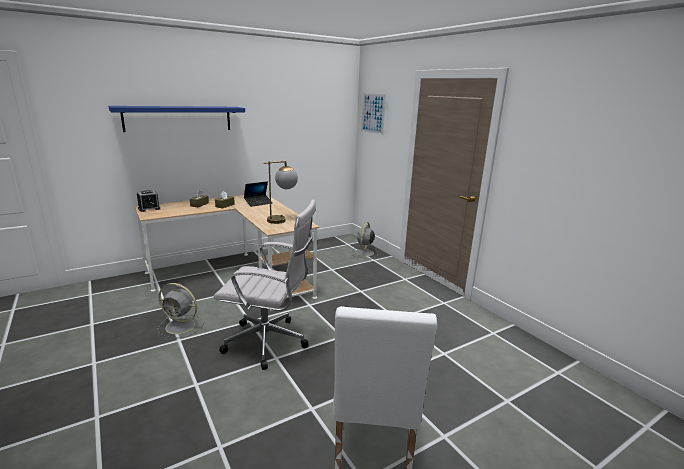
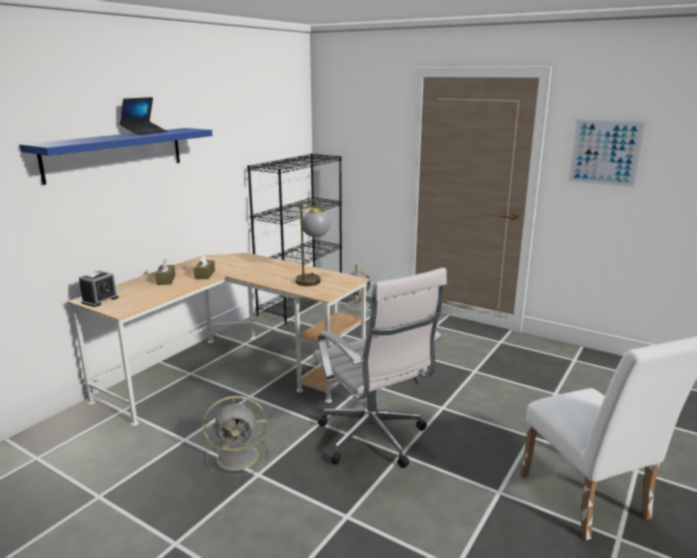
camera: 25 degrees left, 0 degrees up
(258, 203) = (244, 263): laptop -> laptop (144, 133)
(270, 343) = (374, 440): white office chair -> white office chair turned 75 degrees clockwise
(327, 243) = (301, 303): none -> black bookcase
(373, 113) = (343, 122): picture -> picture (605, 153)

